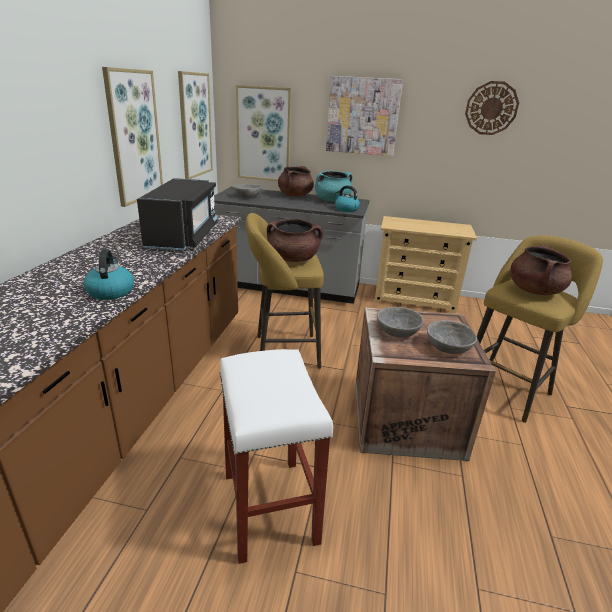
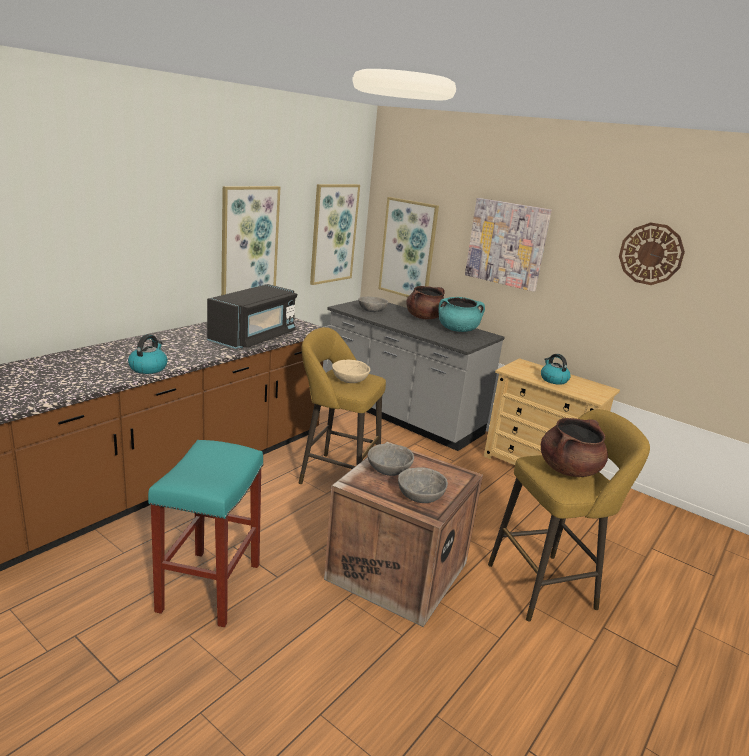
camera: 25 degrees right, 5 degrees down
(271, 508) = (210, 588): white stool -> turquoise stool
(293, 259) = (350, 380): brown cooking pot -> beige bowl
(346, 209) = (458, 342): kettle -> kettle (553, 380)

